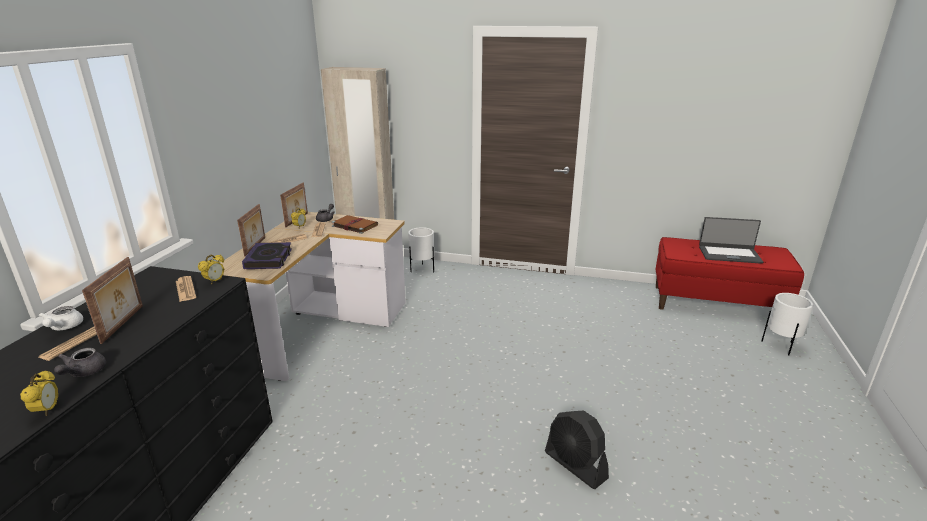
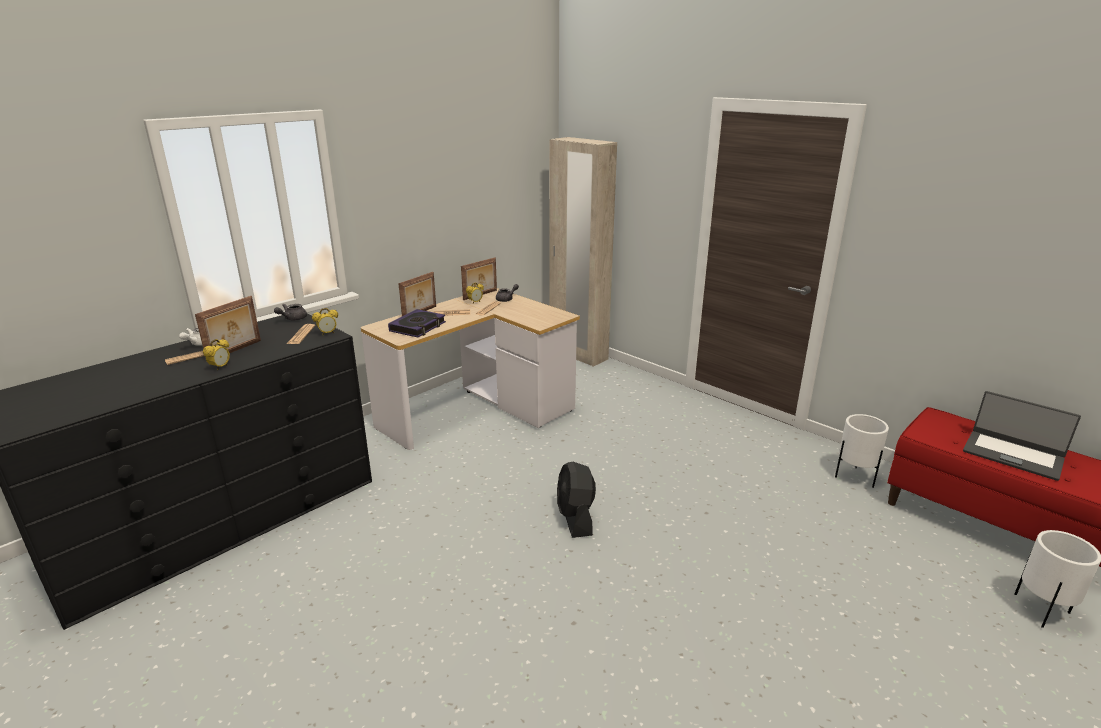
camera: 30 degrees right, 0 degrees up
(47, 410) = (132, 398): alarm clock -> alarm clock (220, 367)
(83, 373) = (176, 379): grey teapot -> grey teapot (292, 319)
(354, 225) = (525, 311): brown book -> none
(422, 269) = (624, 379): white planter -> white planter (854, 478)
(575, 465) = (606, 633): black fan -> black fan (575, 518)

